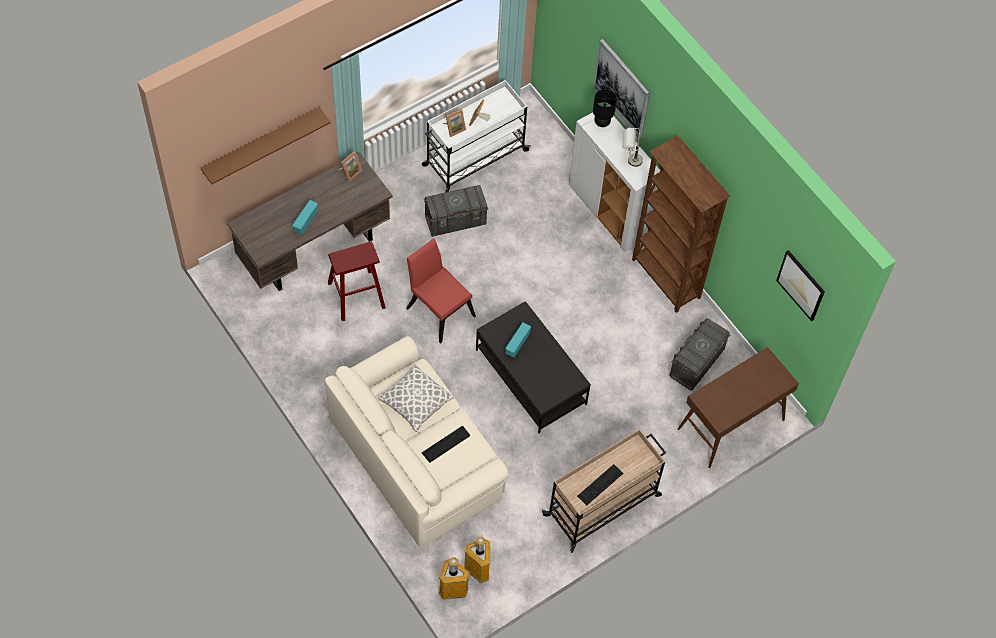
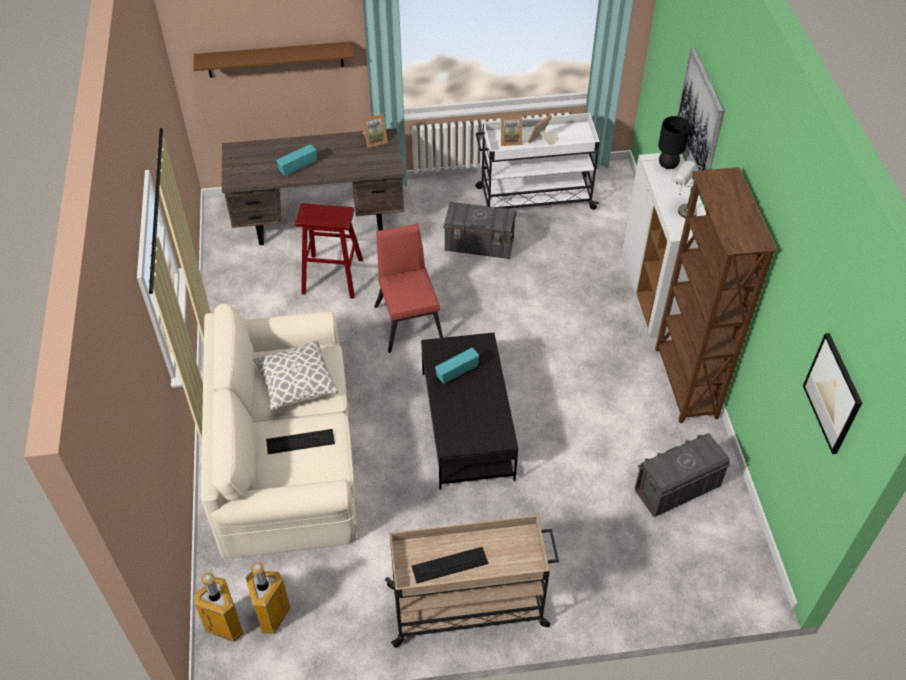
camera: 30 degrees right, 10 degrees down
(730, 425) = (685, 579): brown console table -> none

